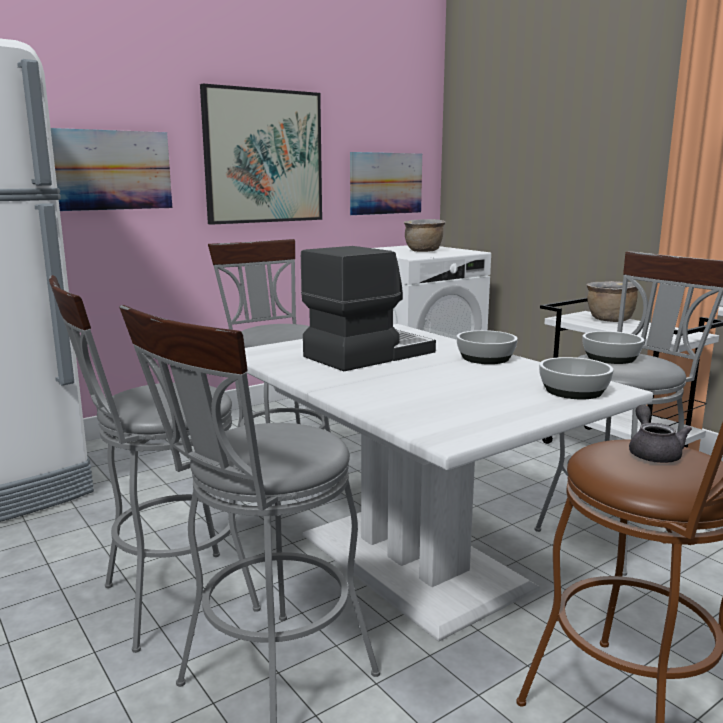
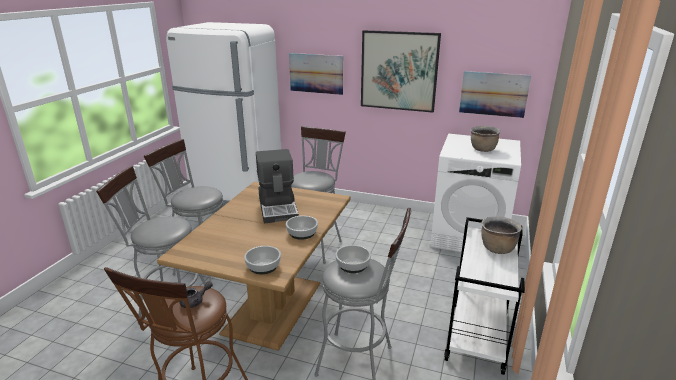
camera: 55 degrees right, 10 degrees up
(367, 354) = (278, 207): coffee machine -> coffee machine turned 60 degrees clockwise
(410, 562) = (272, 307): white dining table -> brown dining table

